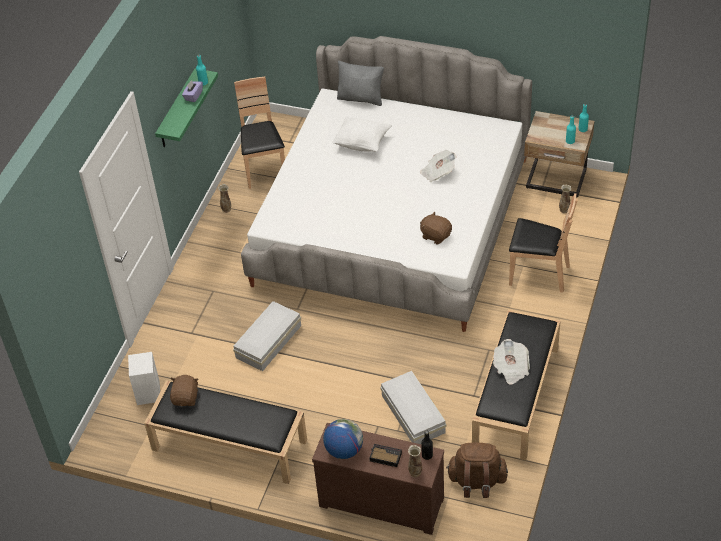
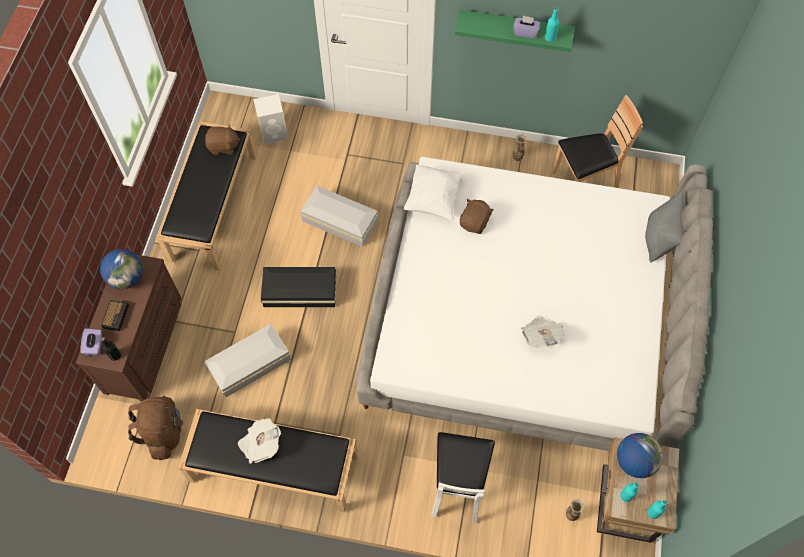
camera: 80 degrees right, 15 degrees up
(340, 375) = (299, 290): none -> black storage box
(362, 143) = (579, 249): white pillow -> white pillow (433, 200)
(415, 472) = (94, 346): vase -> purple tissue box
(436, 235) = (435, 341): brown plush toy -> brown plush toy (475, 222)
(538, 274) = (458, 486): brown chair -> white chair
(544, 134) = (634, 461): none -> globe

